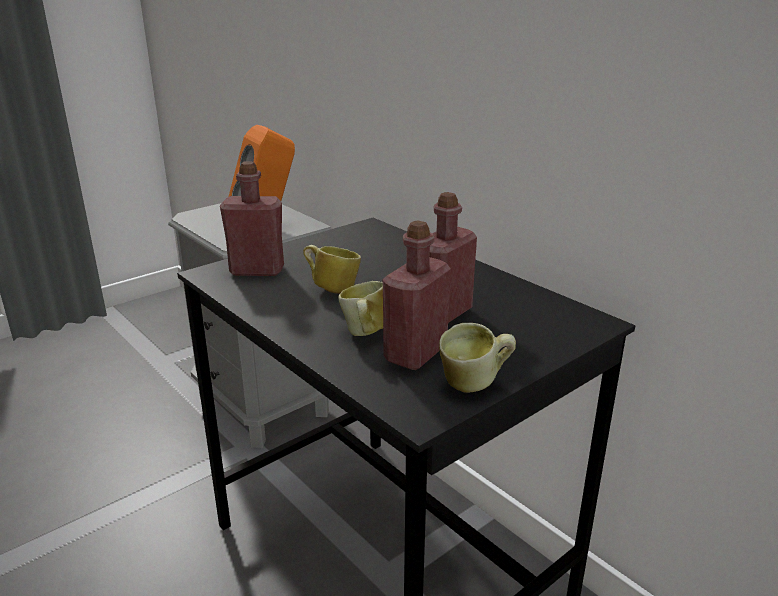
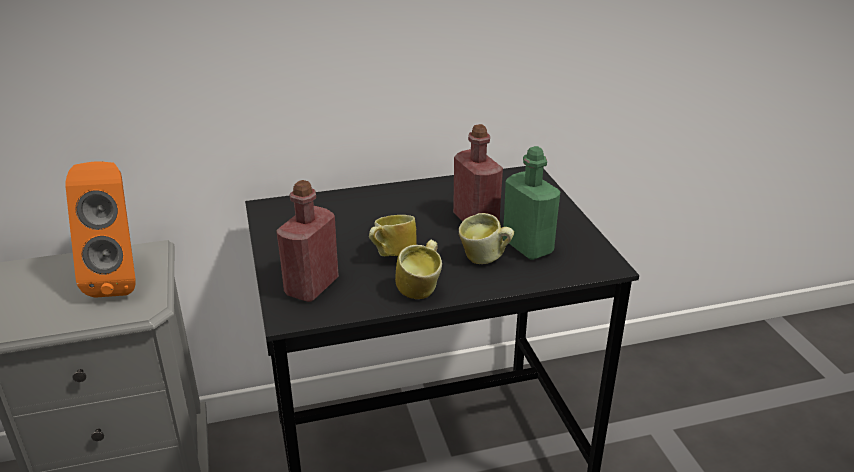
camera: 65 degrees left, 5 degrees up
(415, 354) = (527, 247): red bottle -> green bottle
(474, 385) = (581, 237): mug -> mug (421, 289)

